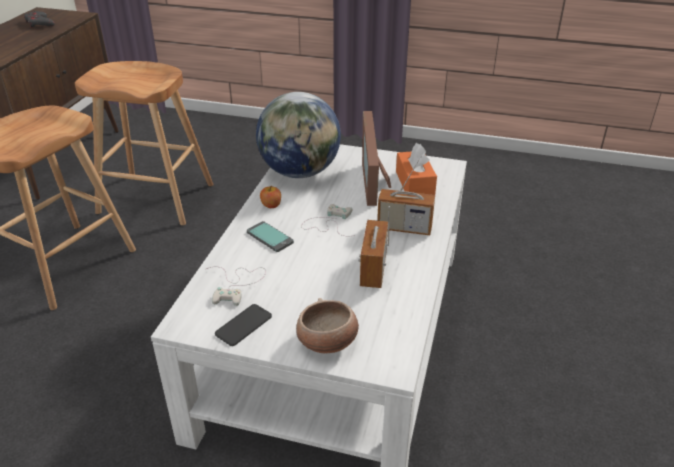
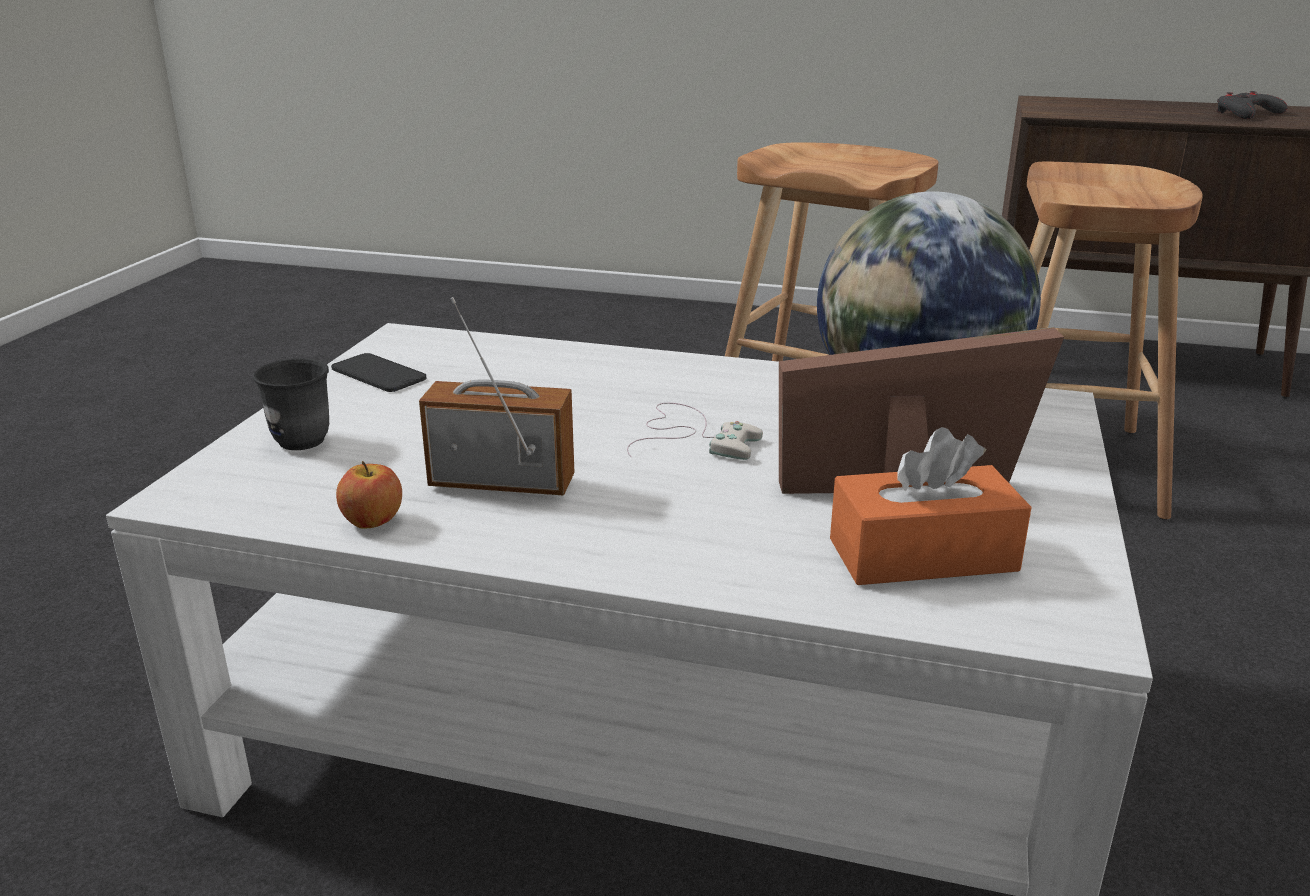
camera: 90 degrees right, 10 degrees down
(237, 284) = (491, 365): white game controller -> none
(270, 237) = (636, 383): phone -> none
(271, 205) = (757, 380): apple -> apple (373, 521)
(327, 342) = (293, 437): bowl -> grey mug
(404, 228) = (674, 527): radio -> none

